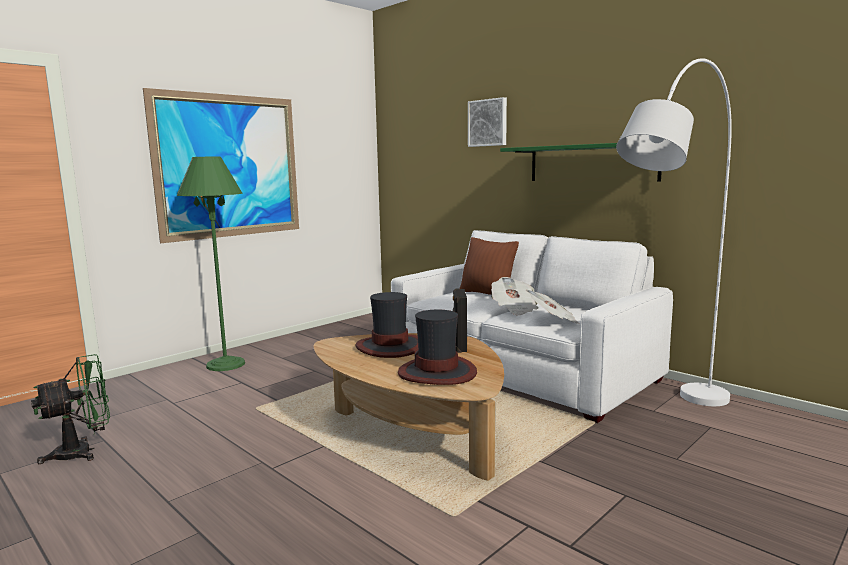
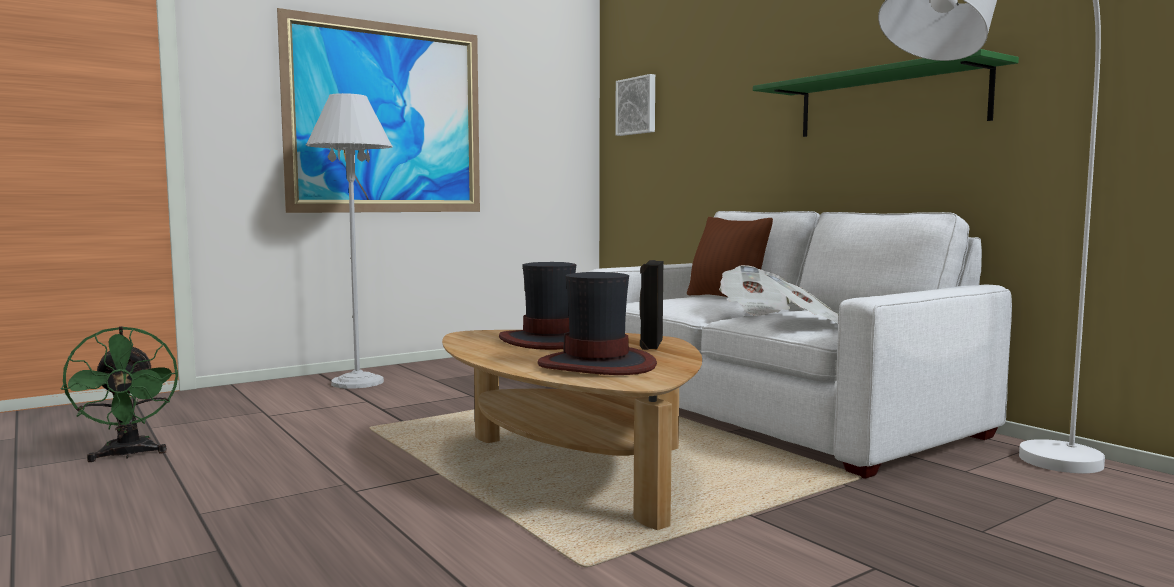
camera: 10 degrees right, 5 degrees down
(83, 451) = (128, 455): green fan -> green fan turned 90 degrees clockwise
(225, 364) = (357, 382): green floor lamp -> white floor lamp
(488, 123) = (744, 58): picture -> picture (637, 106)

